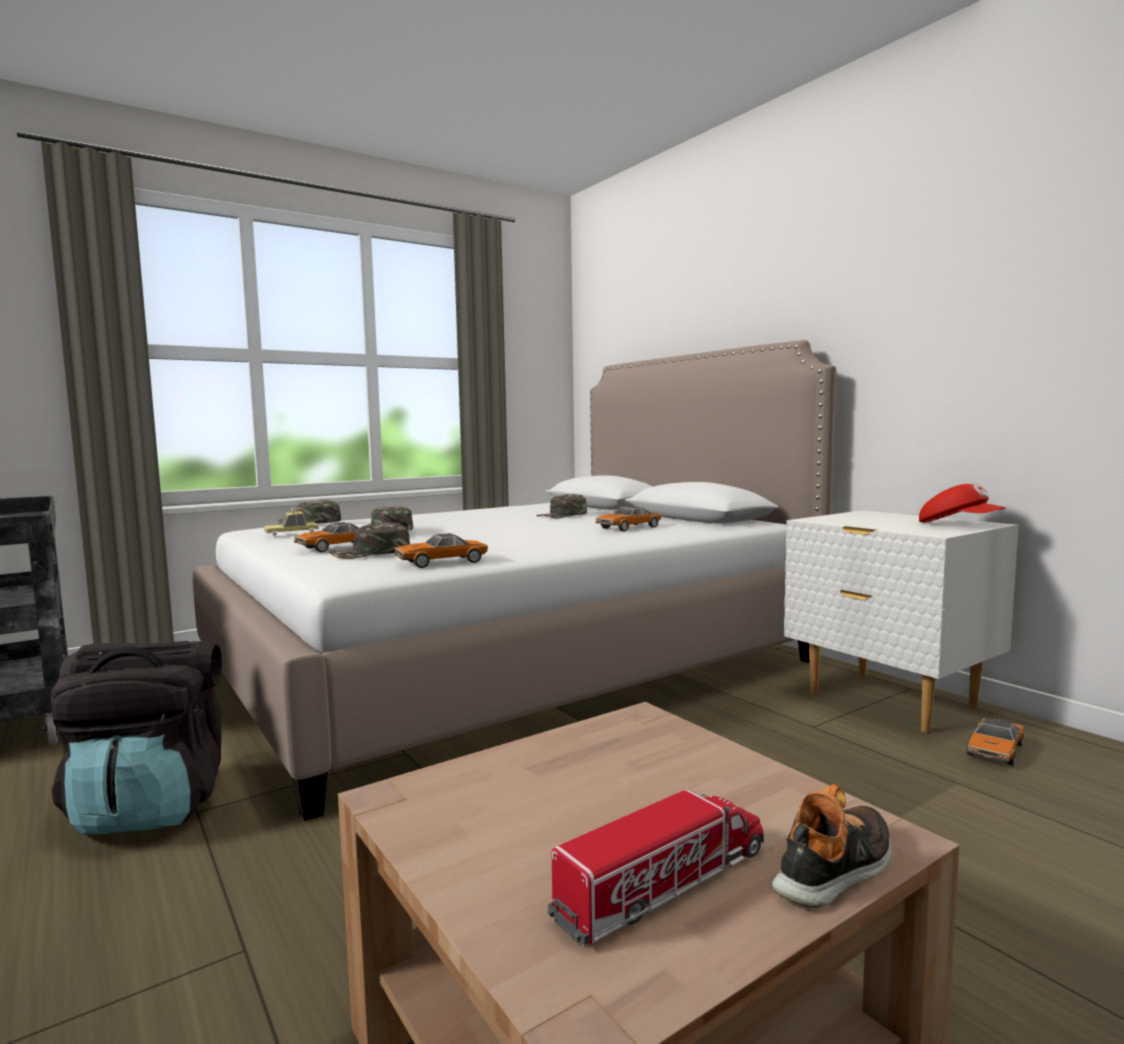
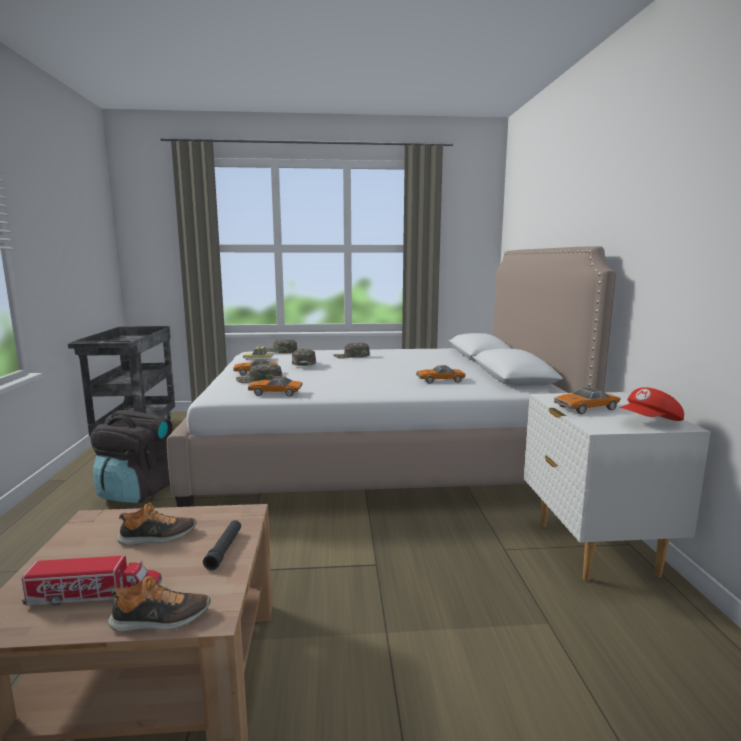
camera: 30 degrees right, 5 degrees up
(562, 515) = (429, 362): green cap -> green cap (351, 356)
(581, 782) = (158, 537): none -> shoe
(716, 764) = (224, 549): none -> black flashlight
(959, 525) = (650, 422): red cap -> red cap turned 75 degrees clockwise
(994, 750) = (620, 612): toy car -> toy car (585, 408)

